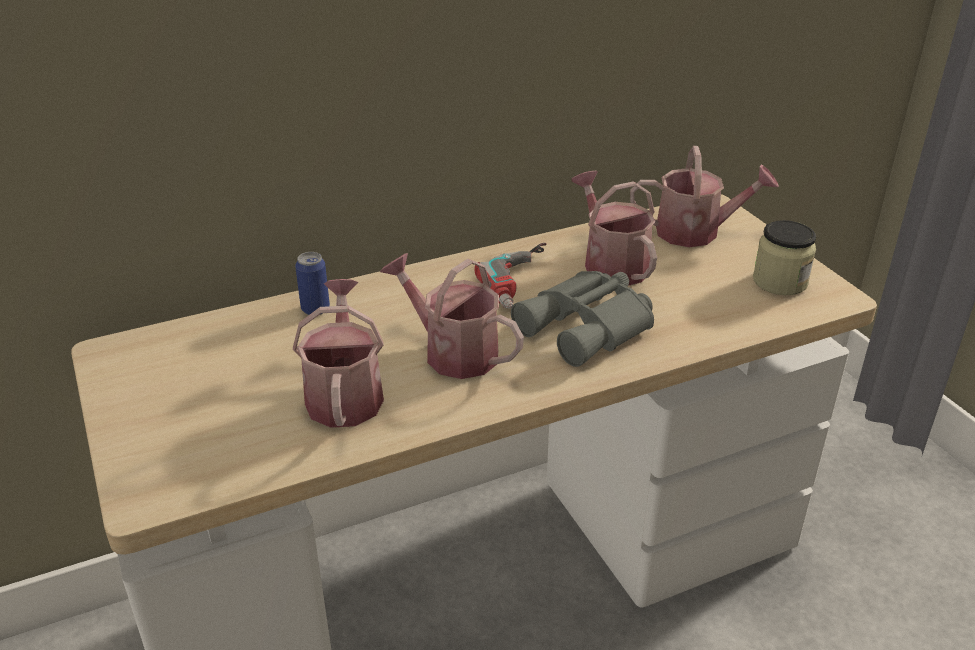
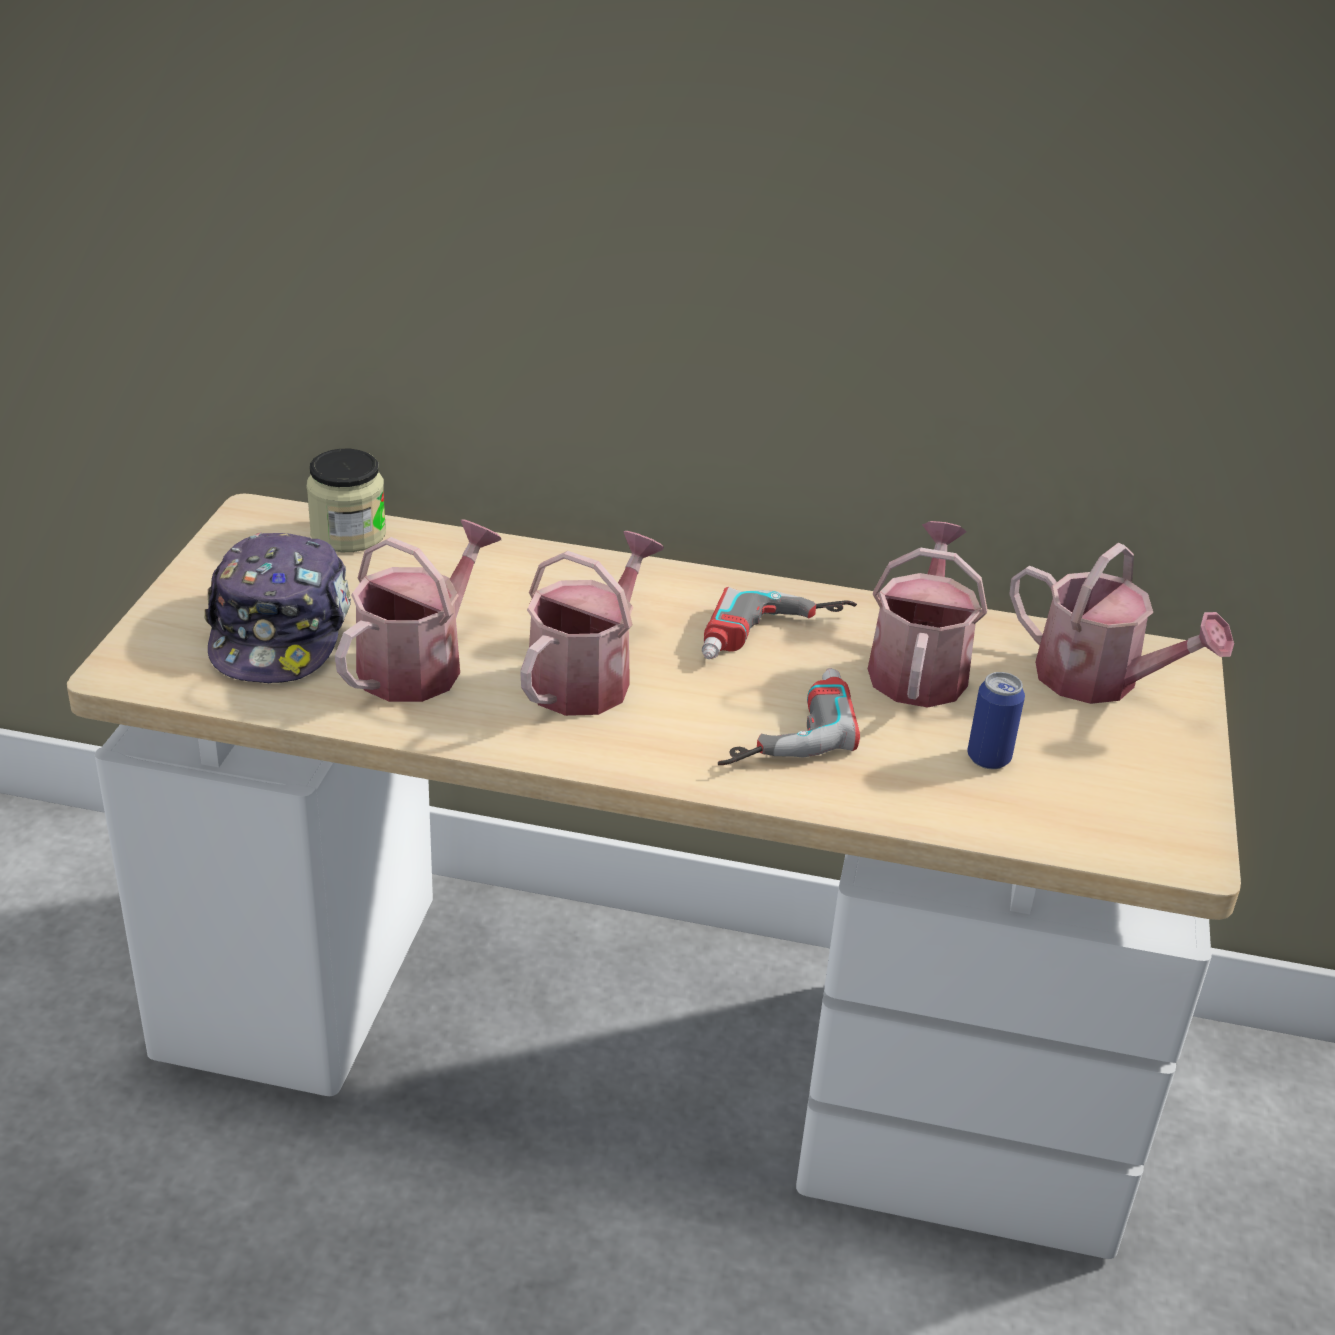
camera: 35 degrees right, 0 degrees up
(225, 418) = (280, 632): none -> cap
(315, 309) = (501, 562): can -> can (988, 758)
(453, 351) = (587, 677): watering can -> watering can turned 45 degrees clockwise
(589, 327) = (781, 727): grey binoculars -> power drill
(780, 281) = (1127, 796): jar -> jar (348, 534)

